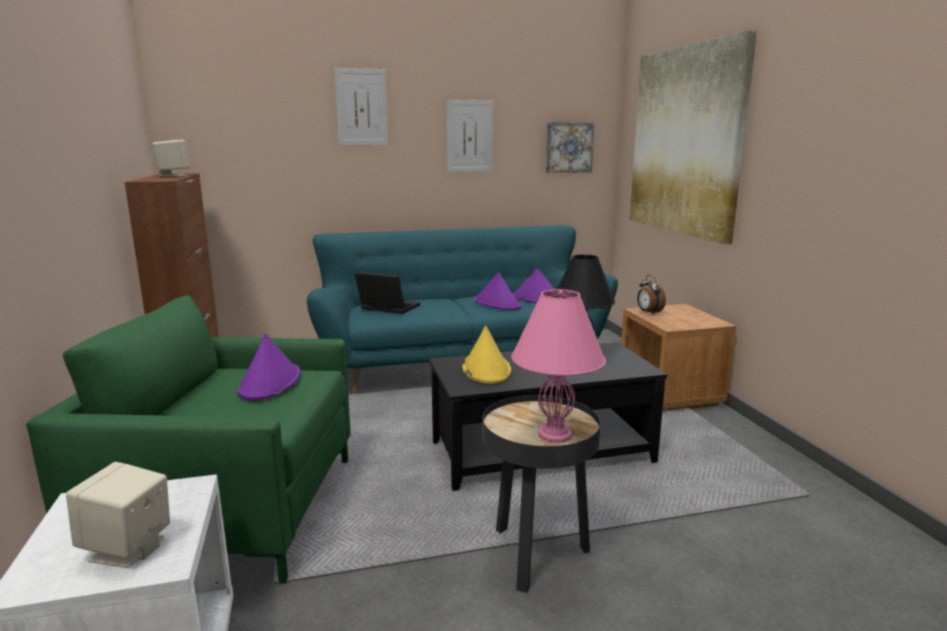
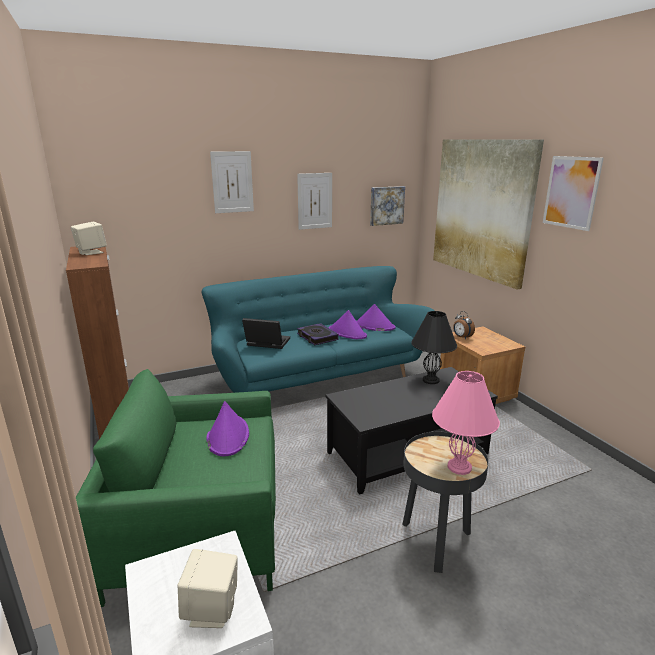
camera: 10 degrees left, 5 degrees up
(455, 305) = (317, 337): none -> book
(486, 369) = (372, 402): yellow hat -> none
(790, 96) = (571, 192): none -> picture

